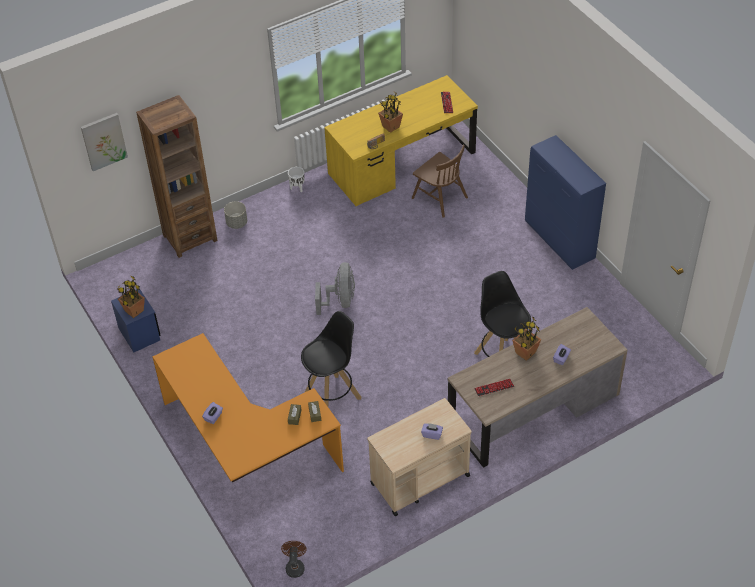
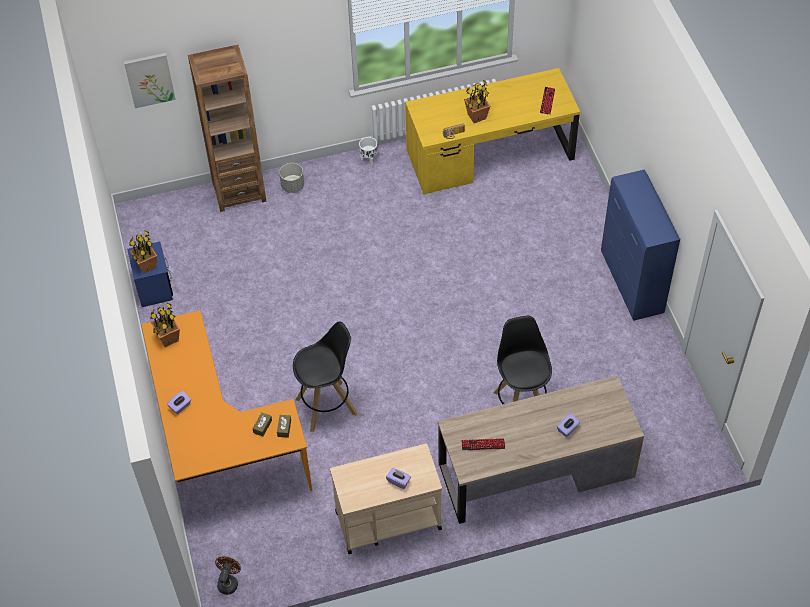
camera: 15 degrees right, 5 degrees up
(340, 301) = (371, 299): grey fan -> none
(439, 197) = (517, 204): brown chair -> none
(525, 353) = (531, 413): potted plant -> potted plant (168, 339)

